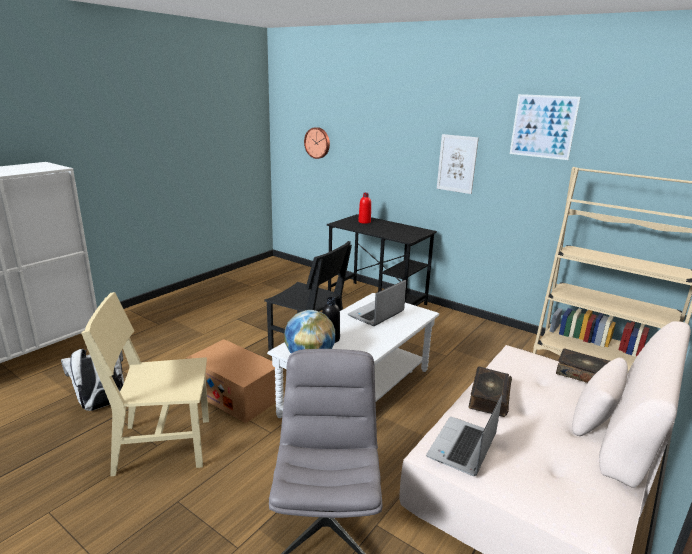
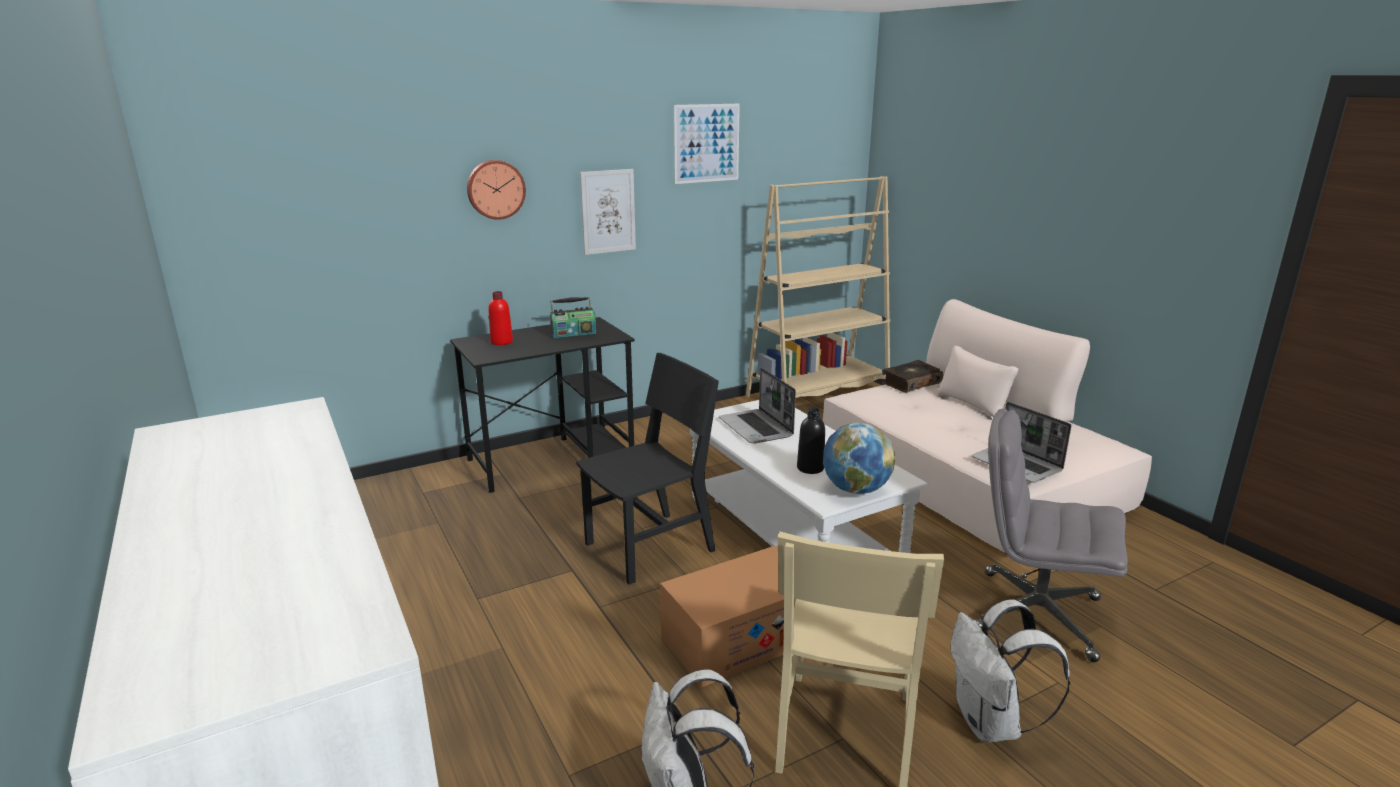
camera: 65 degrees left, 0 degrees up
(180, 510) = (991, 724): none -> white backpack
(317, 143) = (320, 229): wall clock -> wall clock (495, 189)
(398, 231) = (573, 333): none -> radio
(488, 397) = (936, 431): book -> none

